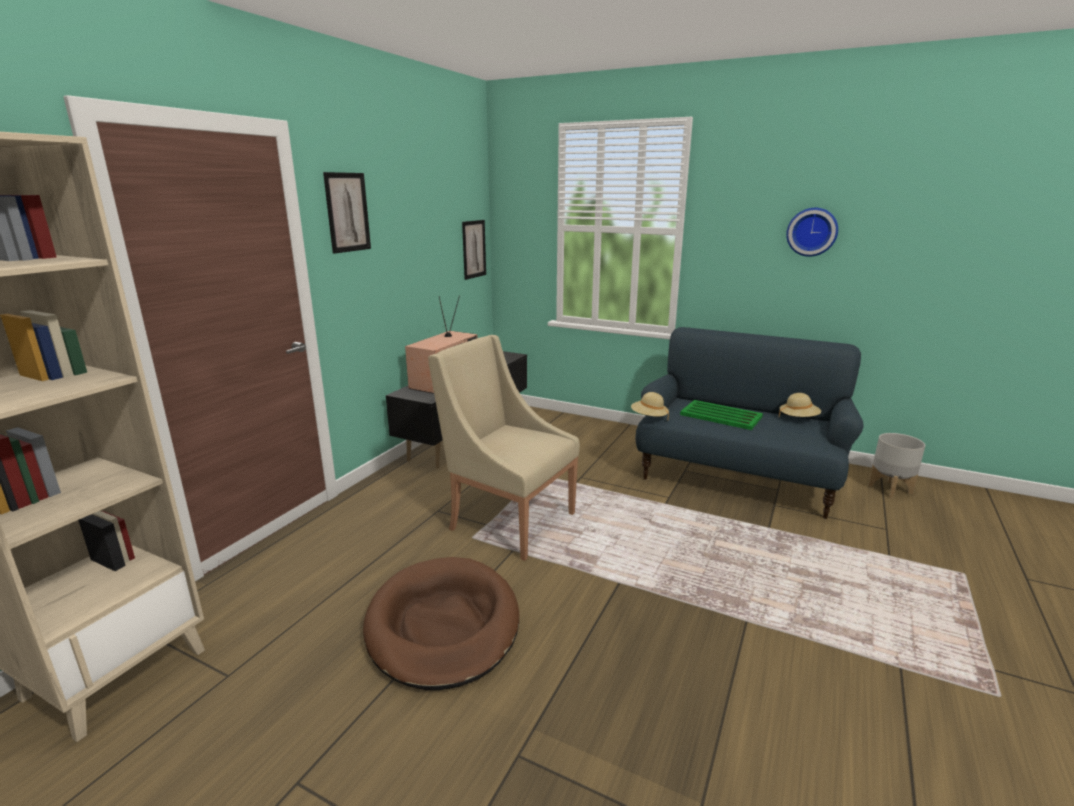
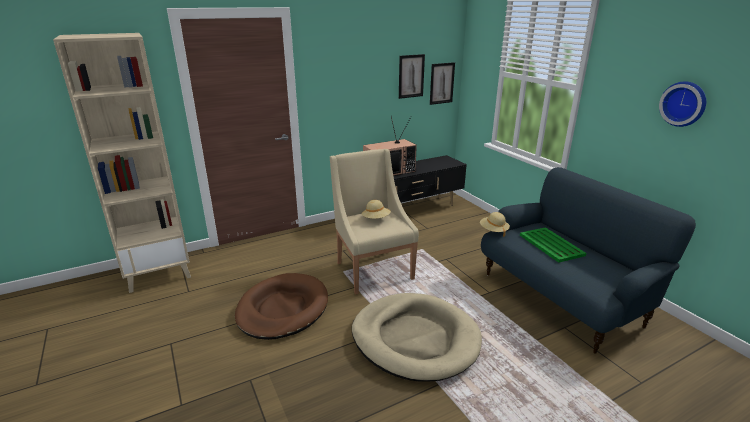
camera: 35 degrees right, 5 degrees up
(347, 212) = (329, 59): picture -> picture (411, 76)
(660, 582) = (415, 339): none -> beige dog bed
(798, 418) = (617, 266): beige hat -> beige hat (376, 219)
(890, 489) = (697, 358): grey planter -> none

